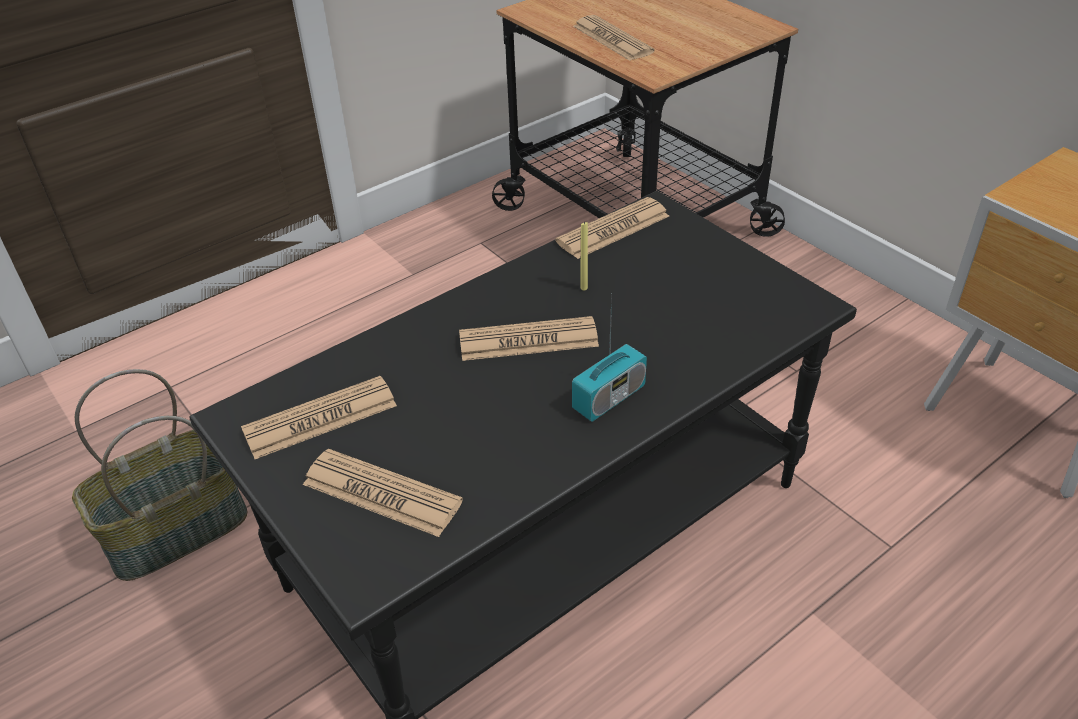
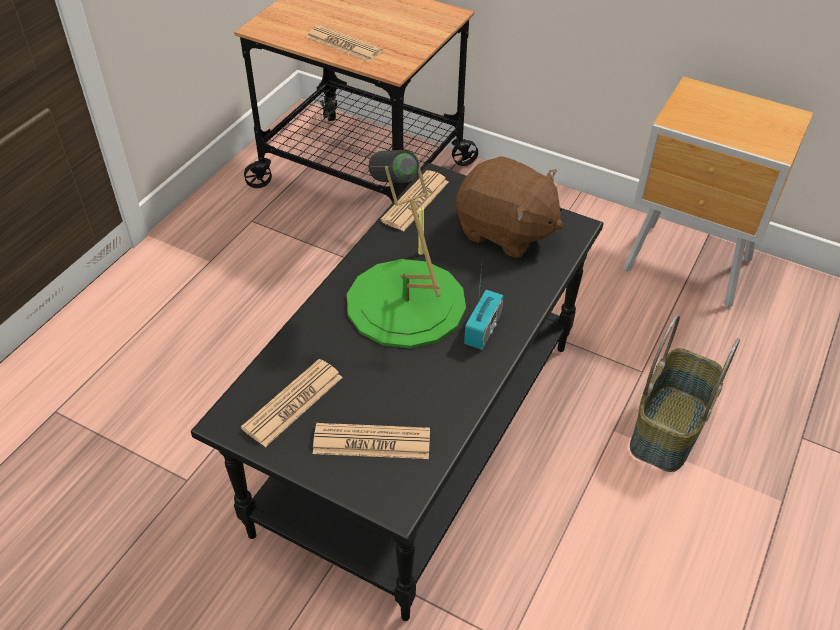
camera: 25 degrees left, 5 degrees up
(176, 532) = (135, 524): basket -> basket (669, 430)
(528, 340) = (405, 303): newspaper -> green table lamp
(710, 288) = (505, 231): none -> brown plush toy

